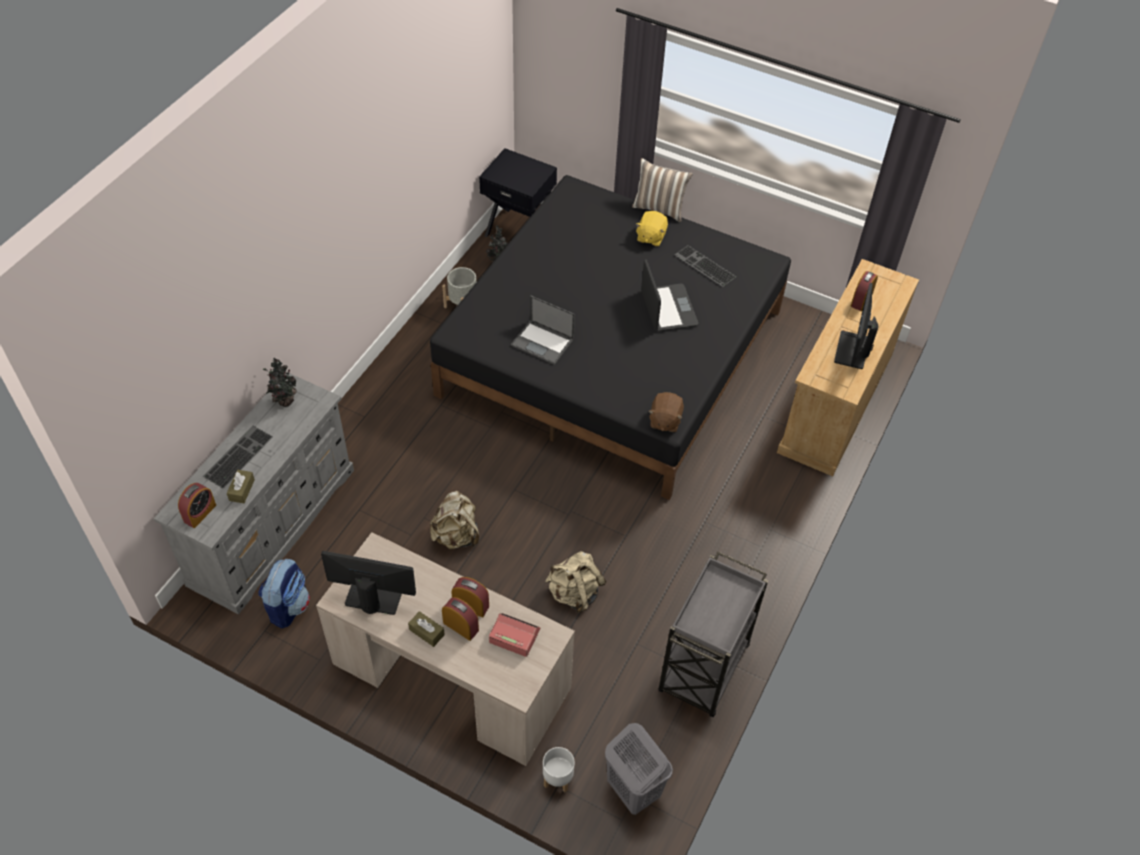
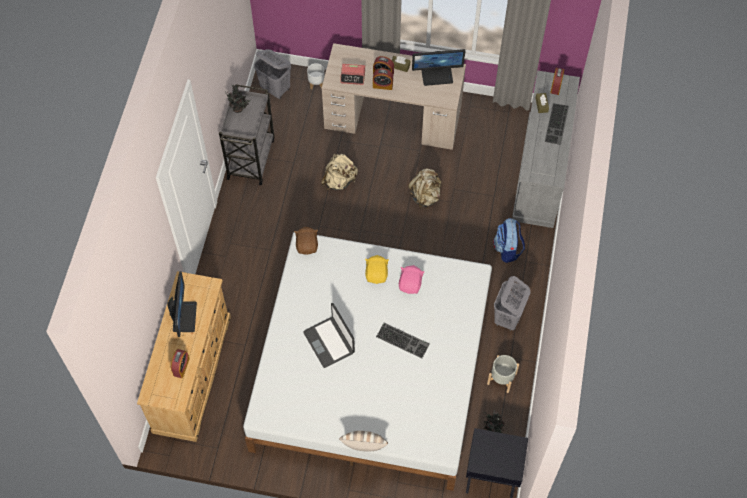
camera: 165 degrees right, 10 degrees up
(284, 401) = (552, 166): potted plant -> potted plant (239, 109)
(288, 606) = (503, 128): backpack -> backpack (507, 249)
(423, 362) = (507, 318): none -> grey laundry basket
(543, 342) = (410, 284): laptop -> pink plush toy
(612, 353) = (371, 368): black bed -> white bed
(650, 237) = (362, 412): yellow plush toy -> yellow plush toy (377, 274)
(703, 266) = (312, 394): keyboard -> keyboard (403, 340)

